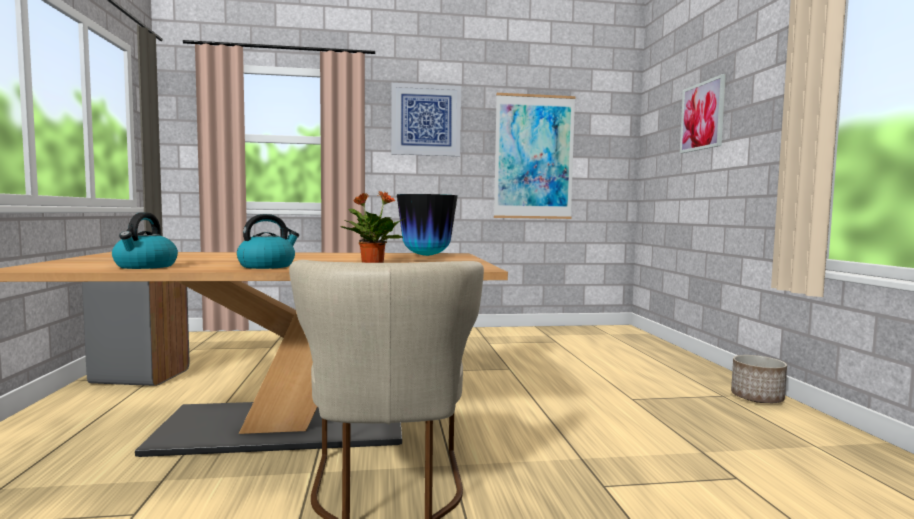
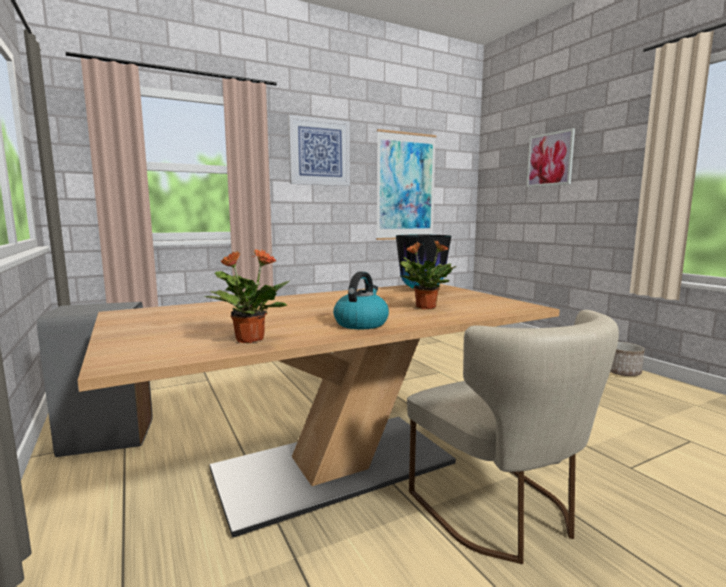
camera: 20 degrees left, 5 degrees up
(145, 266) = (249, 339): kettle -> potted plant

